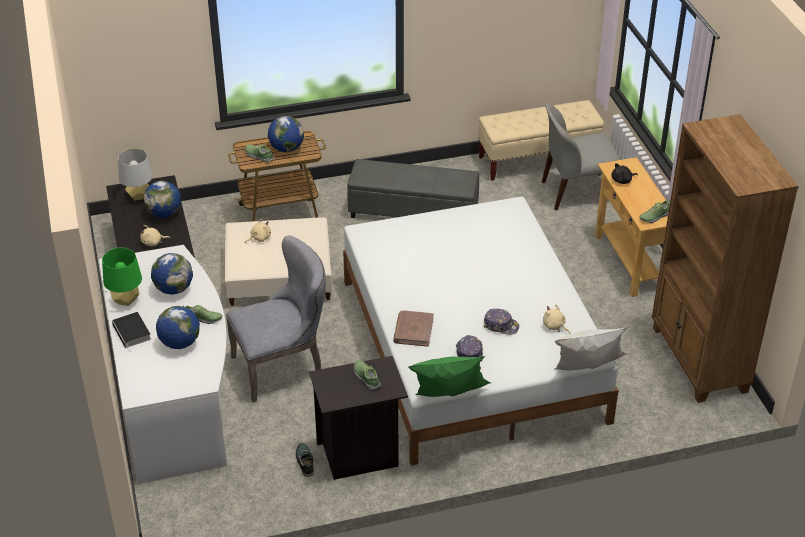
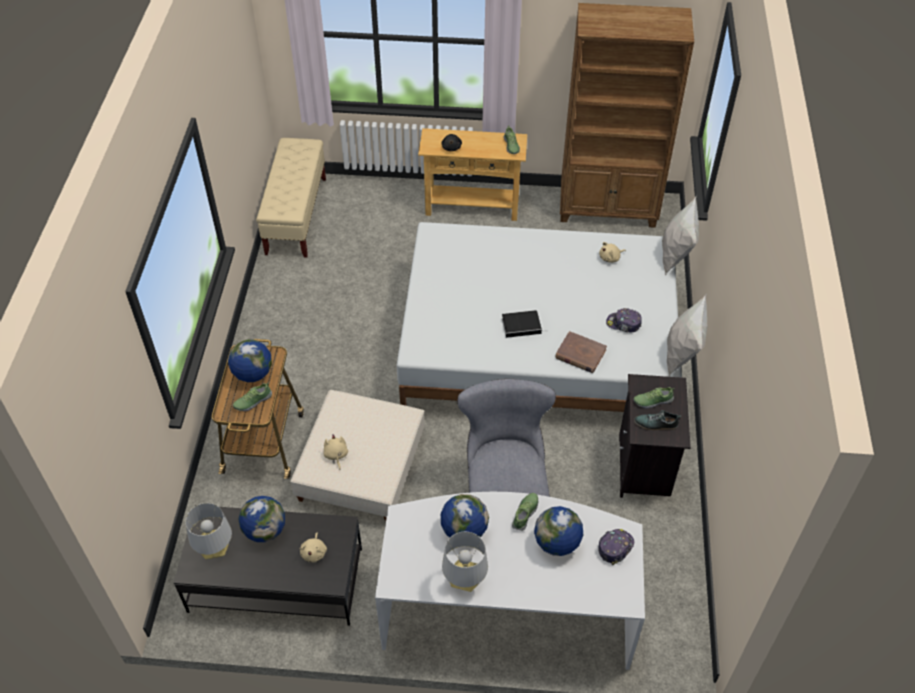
camera: 70 degrees left, 10 degrees up
(126, 300) = (464, 582): green table lamp -> grey table lamp
(132, 333) = (524, 585): book -> book (522, 325)
(304, 461) = (641, 513): shoe -> shoe (656, 424)
(413, 211) = (319, 329): grey ottoman -> none
(449, 399) = (681, 355): green pillow -> white pillow
(501, 326) = (597, 292): cap -> cap (615, 547)
(575, 192) = (358, 207): grey chair -> none

